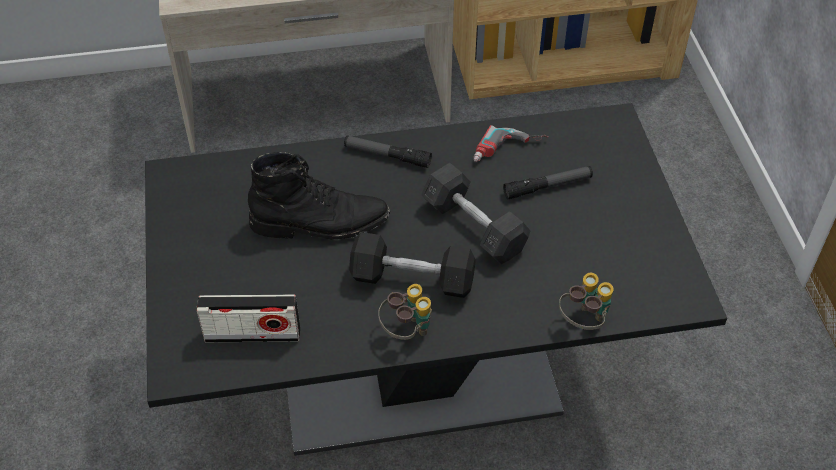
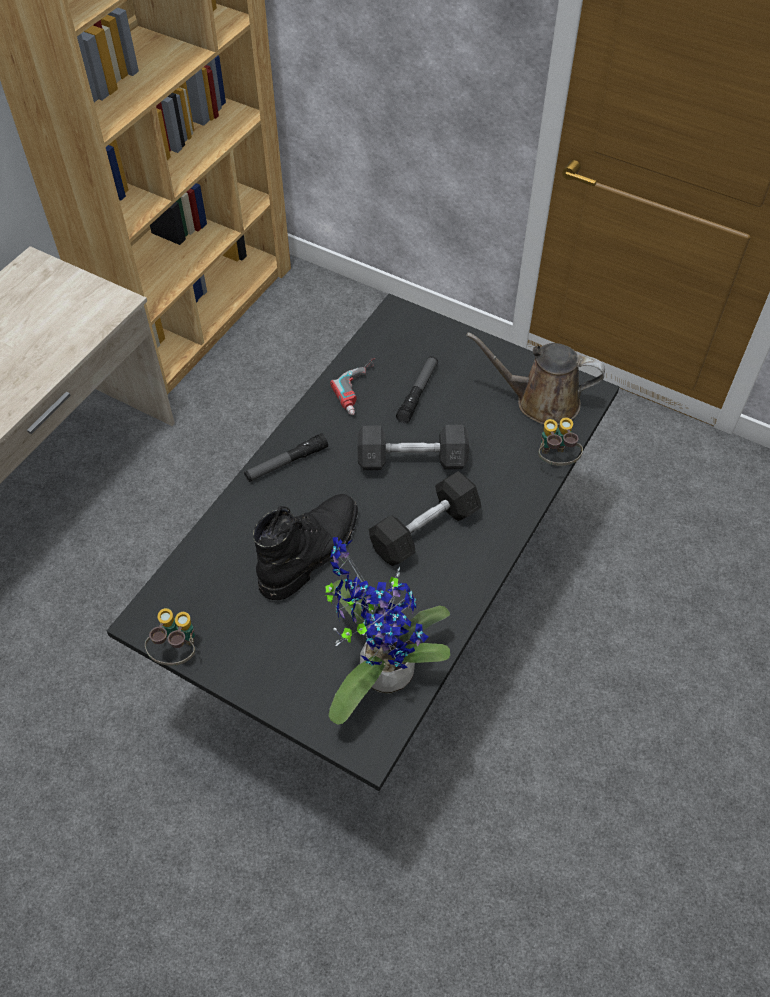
camera: 50 degrees left, 5 degrees up
(252, 334) = (380, 668): radio -> potted plant
(406, 331) = (470, 566): binoculars -> binoculars (177, 652)
(638, 272) = (541, 401): none -> brown watering can

